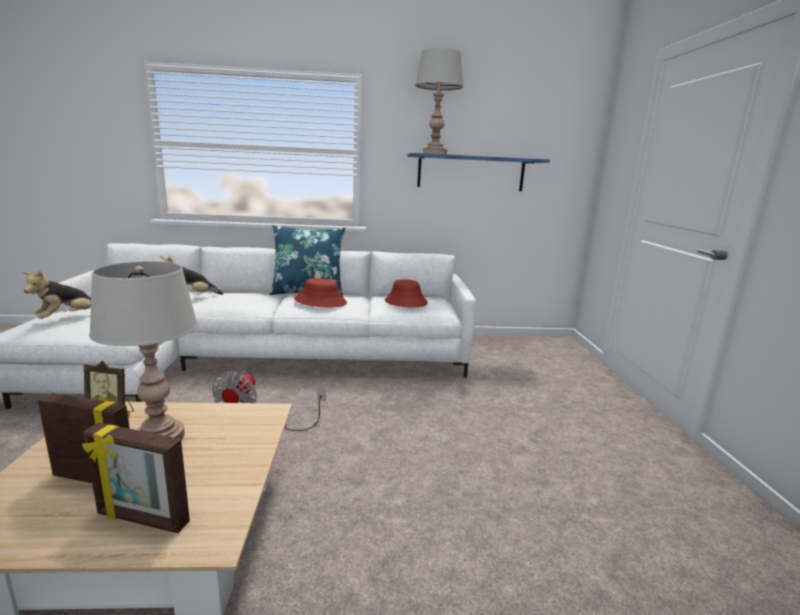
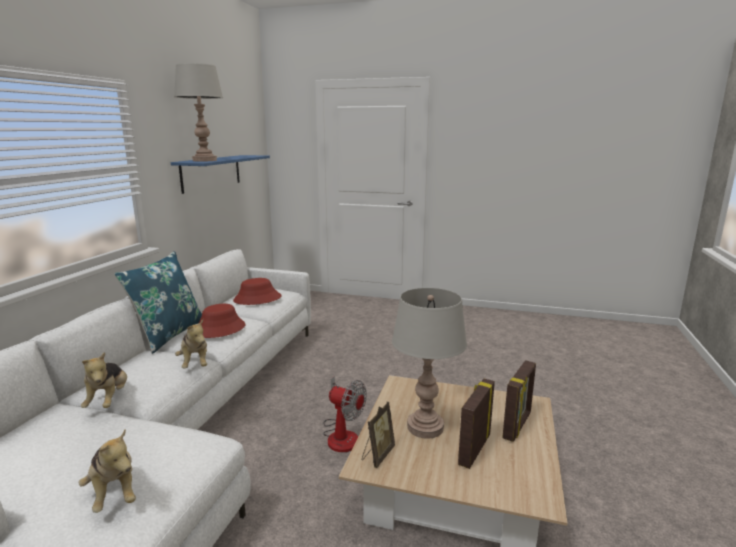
camera: 70 degrees left, 0 degrees up
(255, 308) = (195, 363): none -> plush toy

